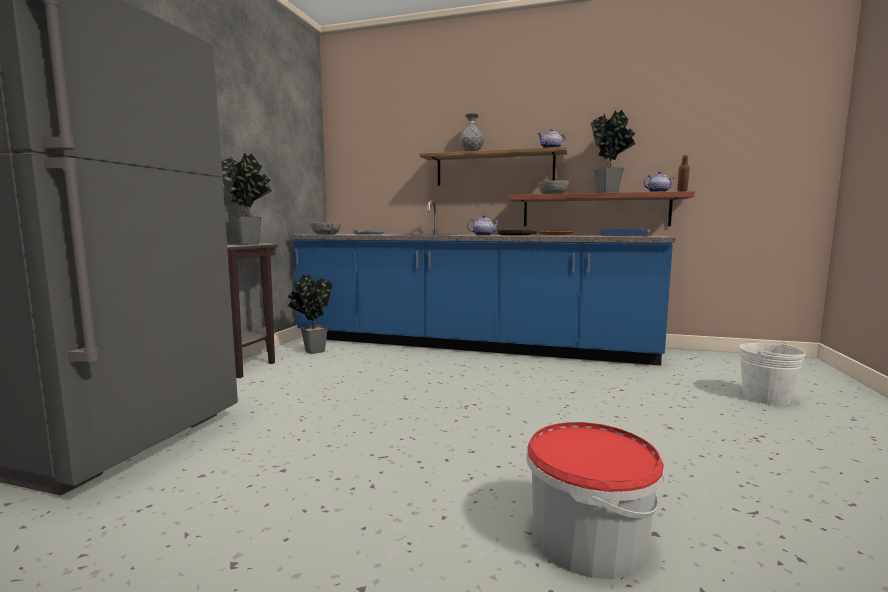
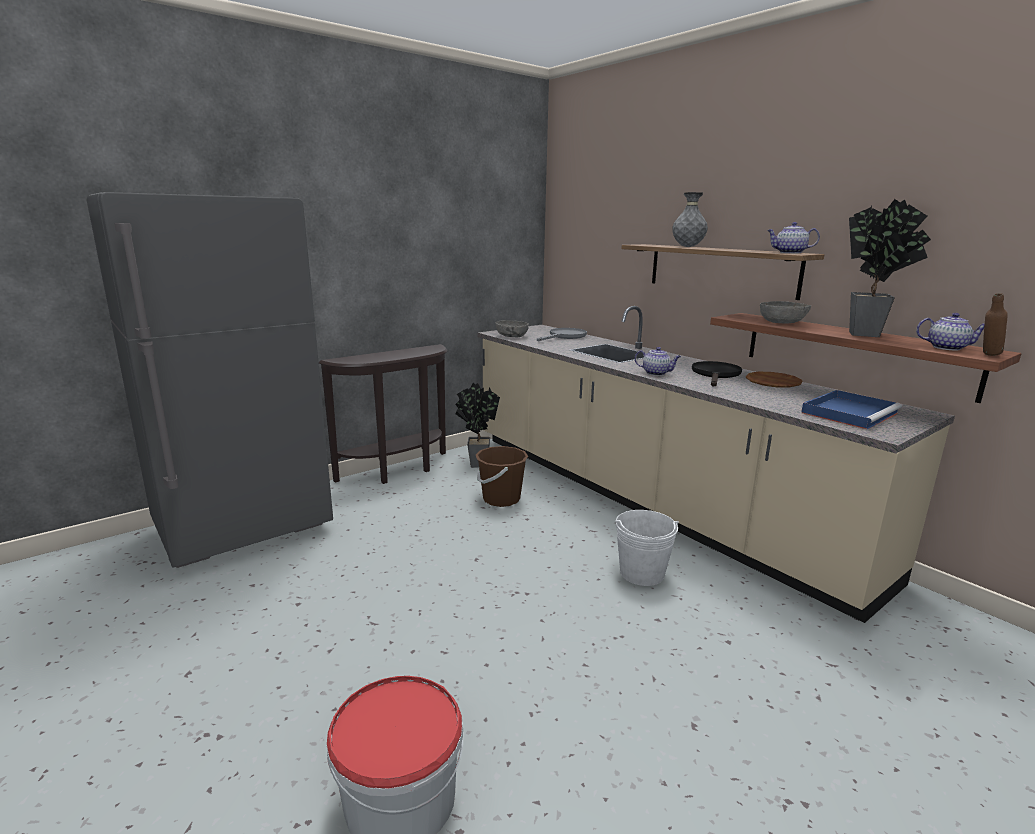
camera: 35 degrees right, 10 degrees up
(250, 244) = (412, 352): potted plant -> none
(367, 364) = (501, 499): none -> brown bucket
(468, 344) = (645, 498): blue counter -> beige counter
(766, 398) = (943, 753): white bucket -> white bucket (642, 573)

